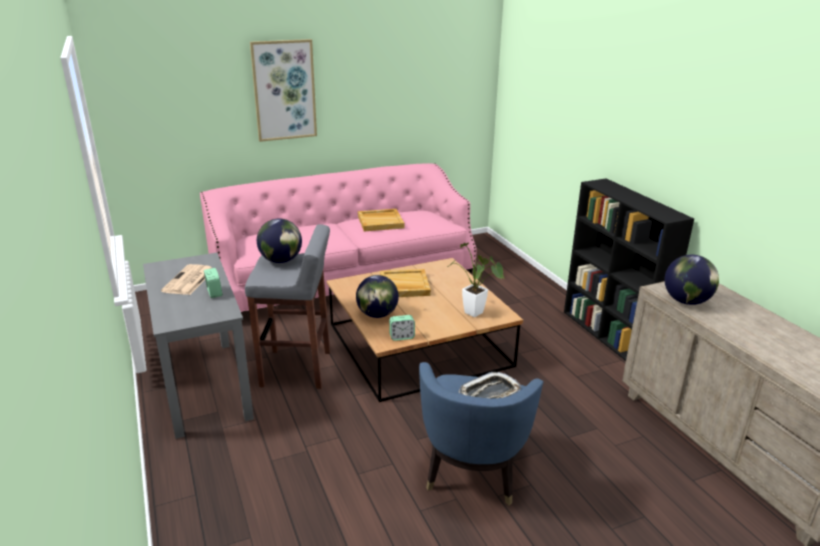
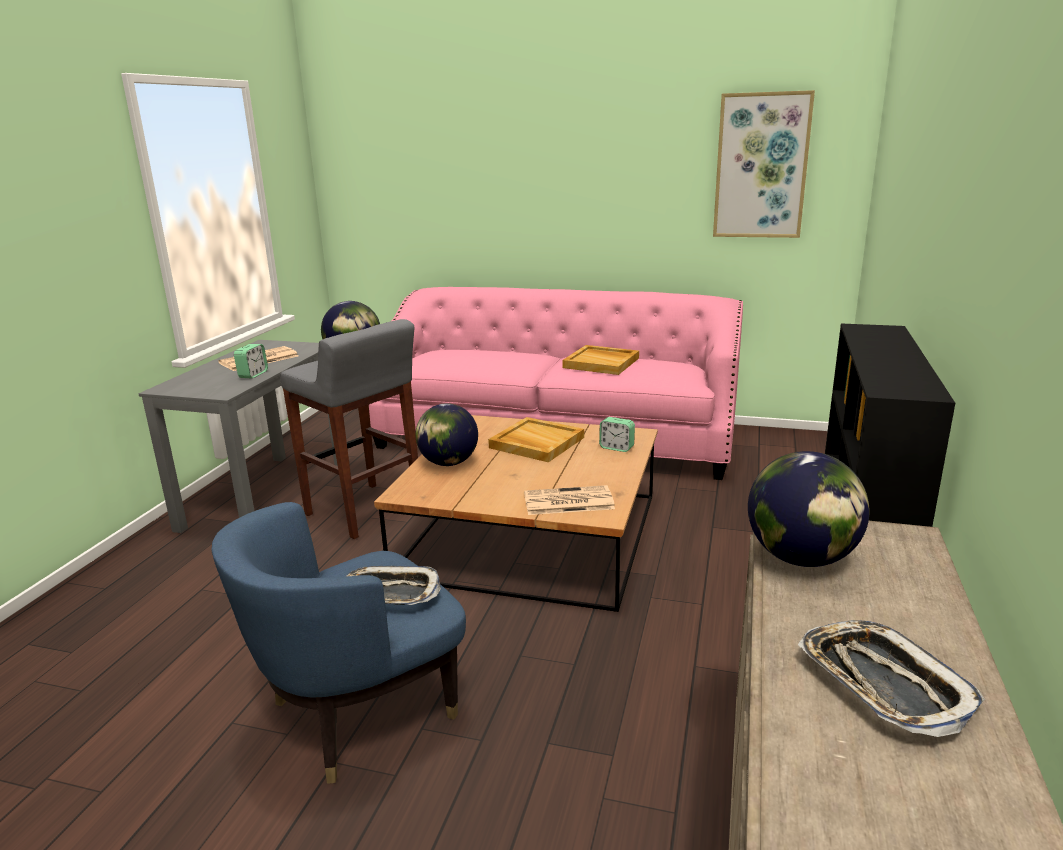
camera: 40 degrees right, 5 degrees down
(284, 90) = (523, 170): picture -> picture (761, 166)
(402, 337) = (431, 495): alarm clock -> alarm clock (616, 447)
(476, 314) = (567, 502): potted plant -> newspaper
(769, 335) = (882, 683): none -> tray

